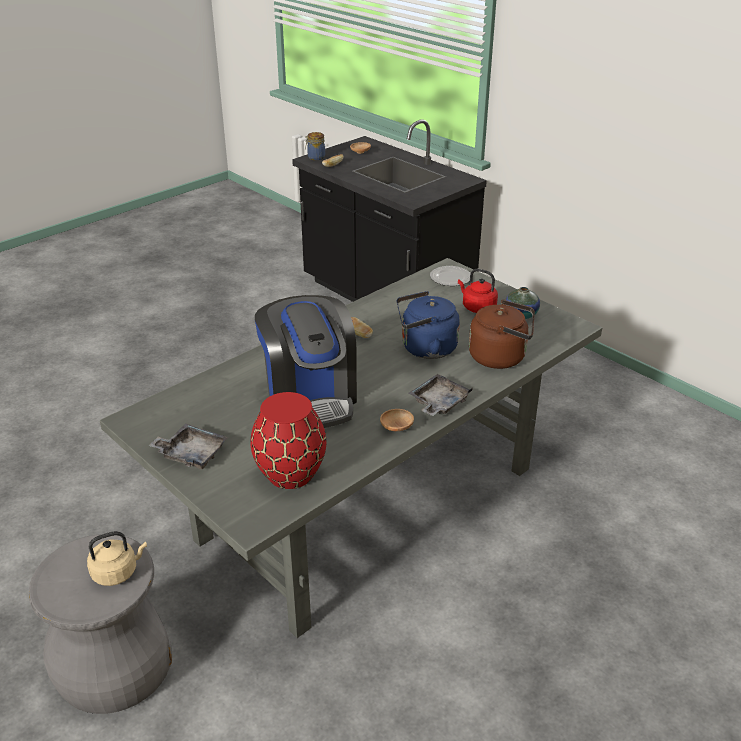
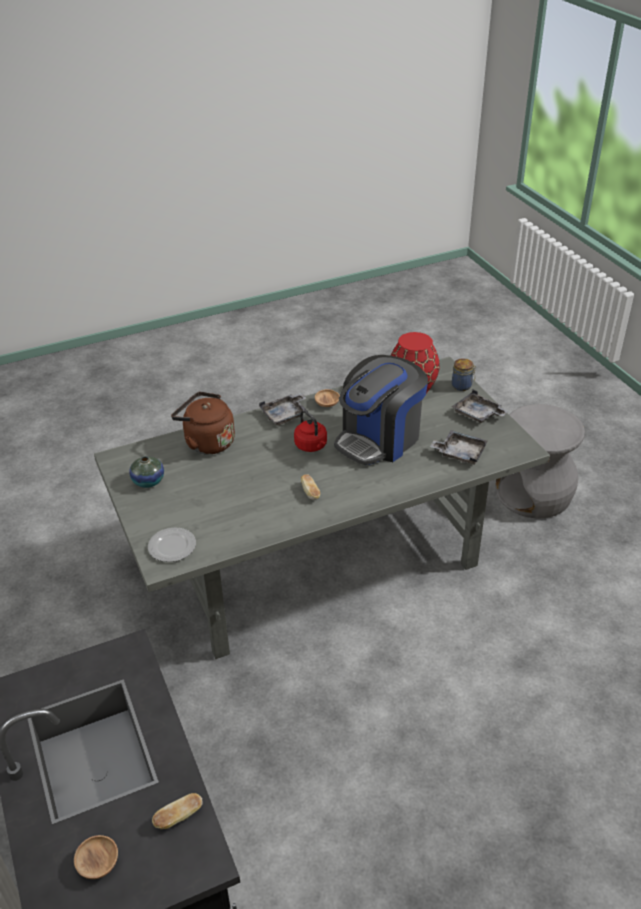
camera: 160 degrees left, 5 degrees up
(117, 572) = (528, 425): beige kettle -> none
(210, 400) = (460, 453): none -> grey tray
(310, 397) = (379, 439): coffee machine -> coffee machine turned 135 degrees counterclockwise
(315, 157) = (193, 866): jar -> jar (462, 386)
(425, 349) = (262, 463): blue kettle -> none
(477, 307) = (179, 499): red kettle -> red kettle (312, 446)

